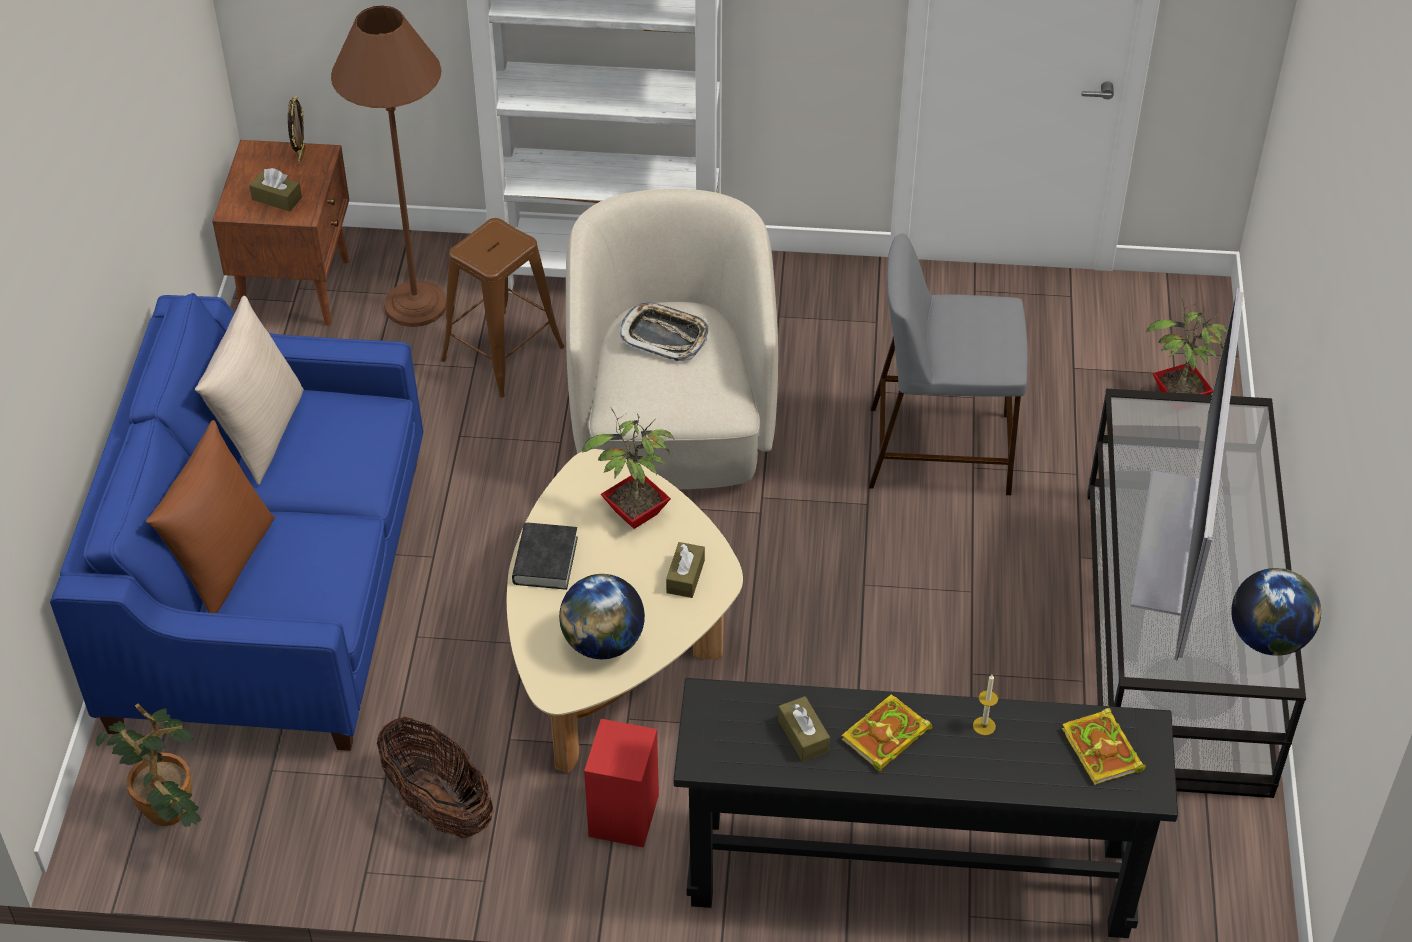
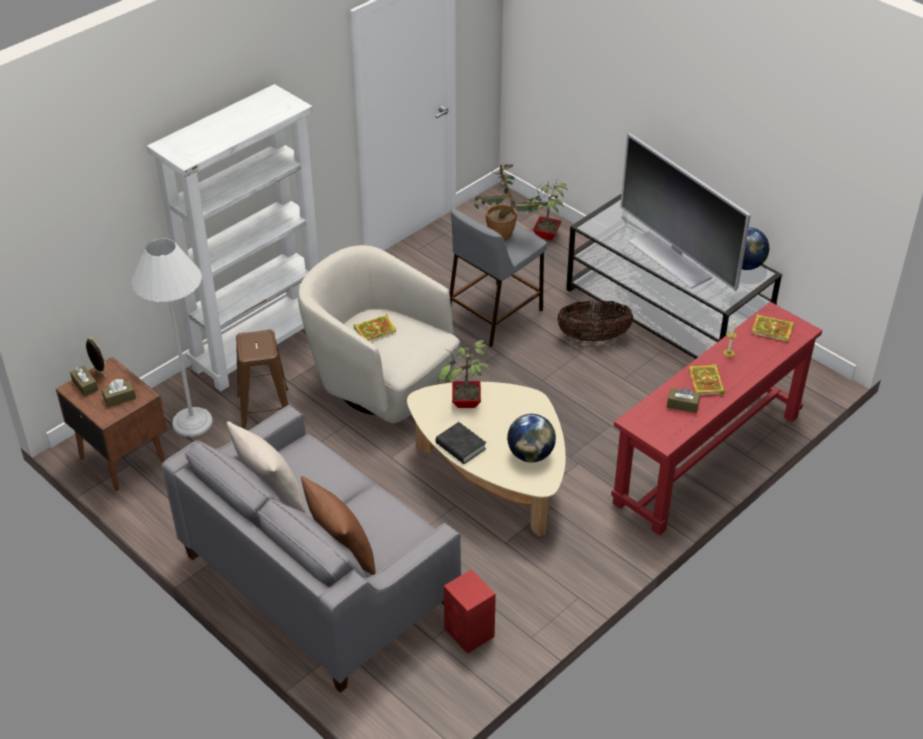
camera: 50 degrees left, 5 degrees down
(169, 818) = (422, 695): potted plant -> potted plant (506, 236)
(271, 592) = (318, 579): blue sofa -> grey sofa
(415, 304) = (192, 422): brown floor lamp -> white floor lamp
(439, 805) = (518, 588): basket -> basket (593, 337)
(623, 817) = (589, 529): red speaker -> red speaker (470, 633)
(664, 336) = (376, 330): tray -> book
(685, 577) = (520, 408): brown tissue box -> brown tissue box (85, 385)
(909, 873) = (707, 458): black console table -> red console table

